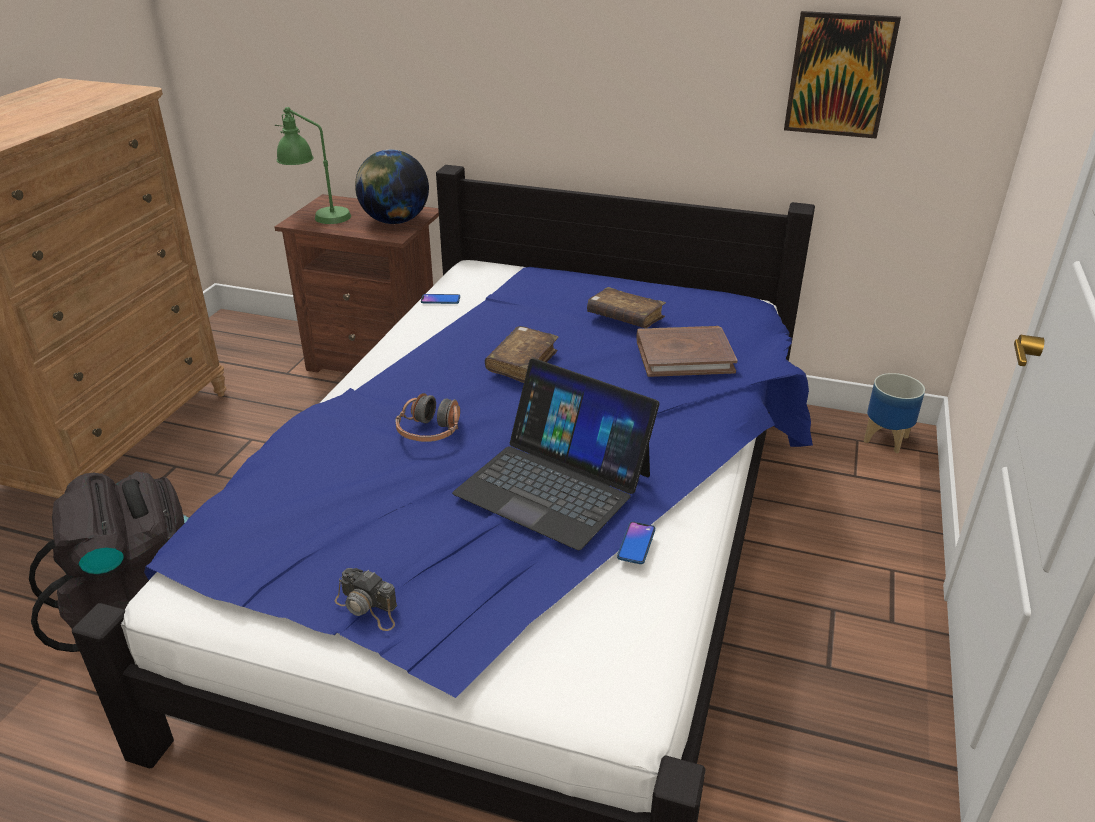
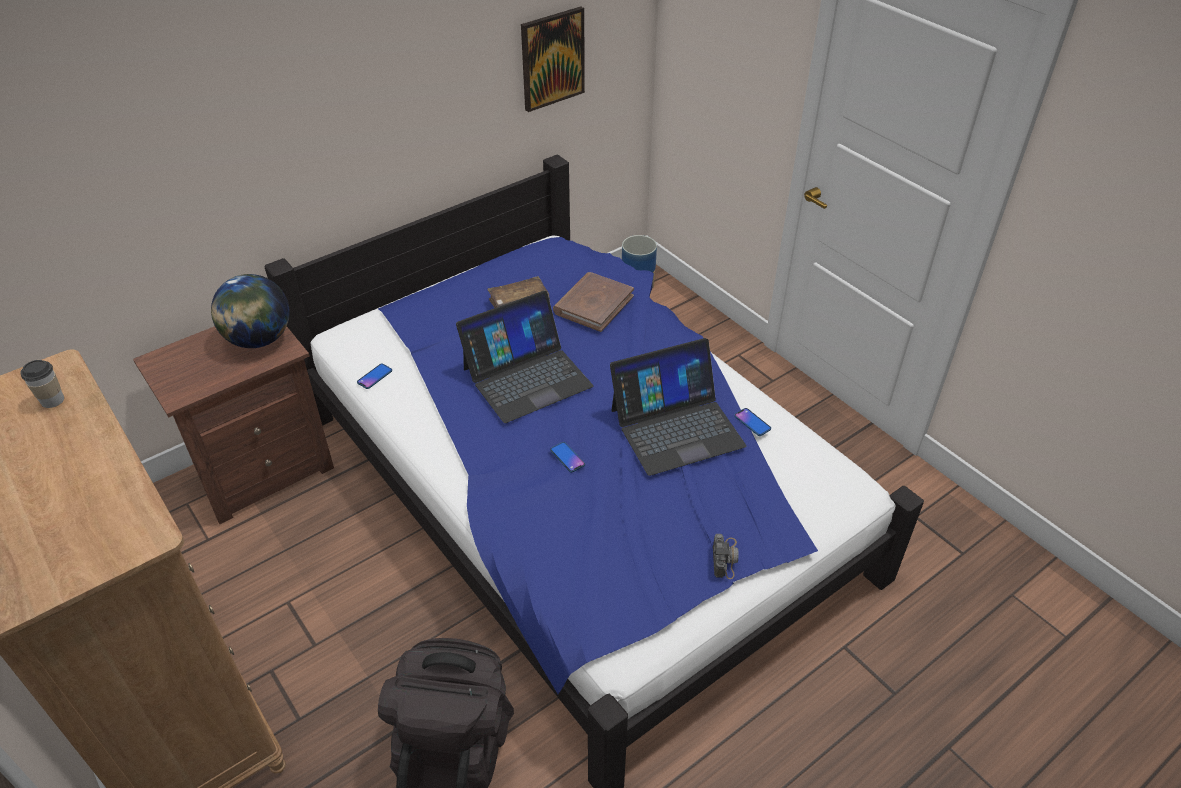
camera: 55 degrees left, 10 degrees up
(95, 99) = (52, 400): none -> cup
(317, 216) = (183, 379): green table lamp -> none
(368, 607) = (725, 558): camera -> camera turned 60 degrees counterclockwise
(429, 432) = (567, 457): headphones -> phone
(522, 363) = (526, 377): brown book -> laptop

